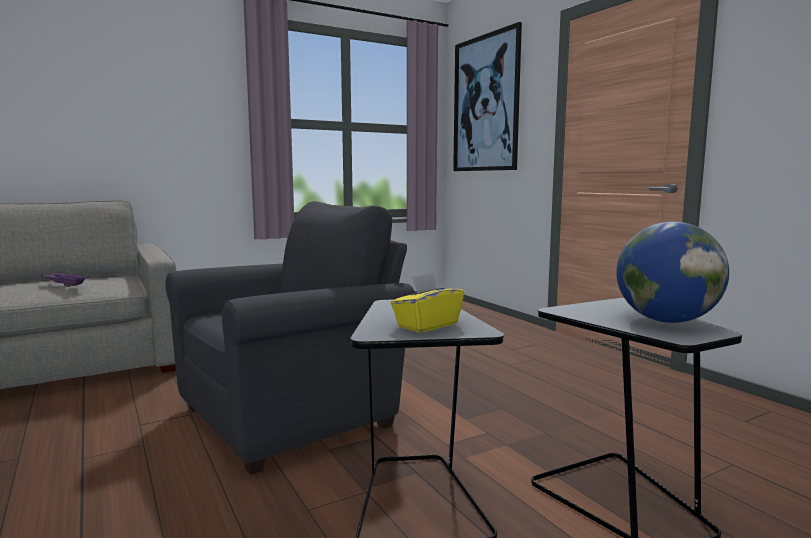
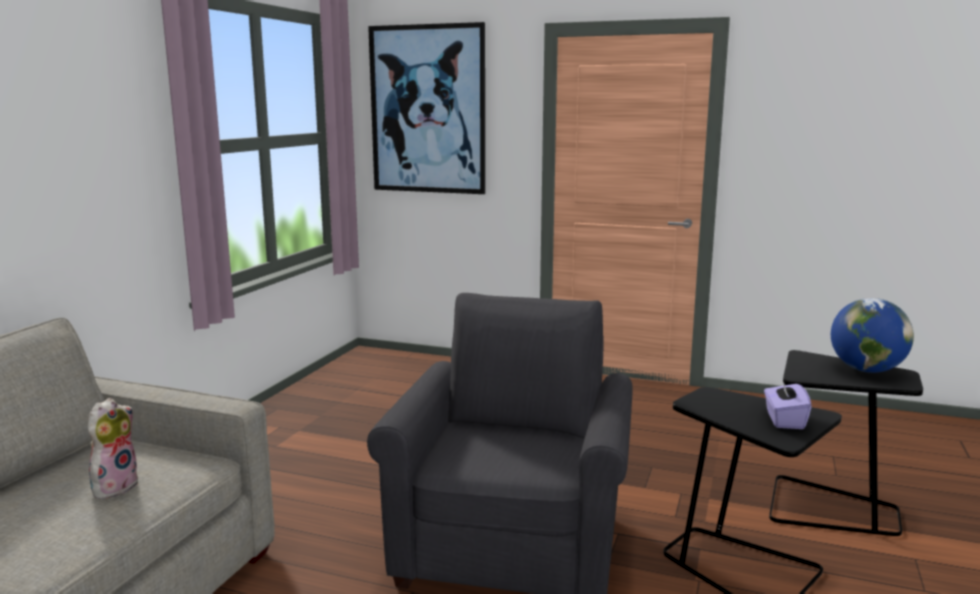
camera: 40 degrees left, 5 degrees up
(65, 286) = (115, 486): purple tray -> plush toy
(427, 325) = (784, 420): yellow tissue box -> purple tissue box

